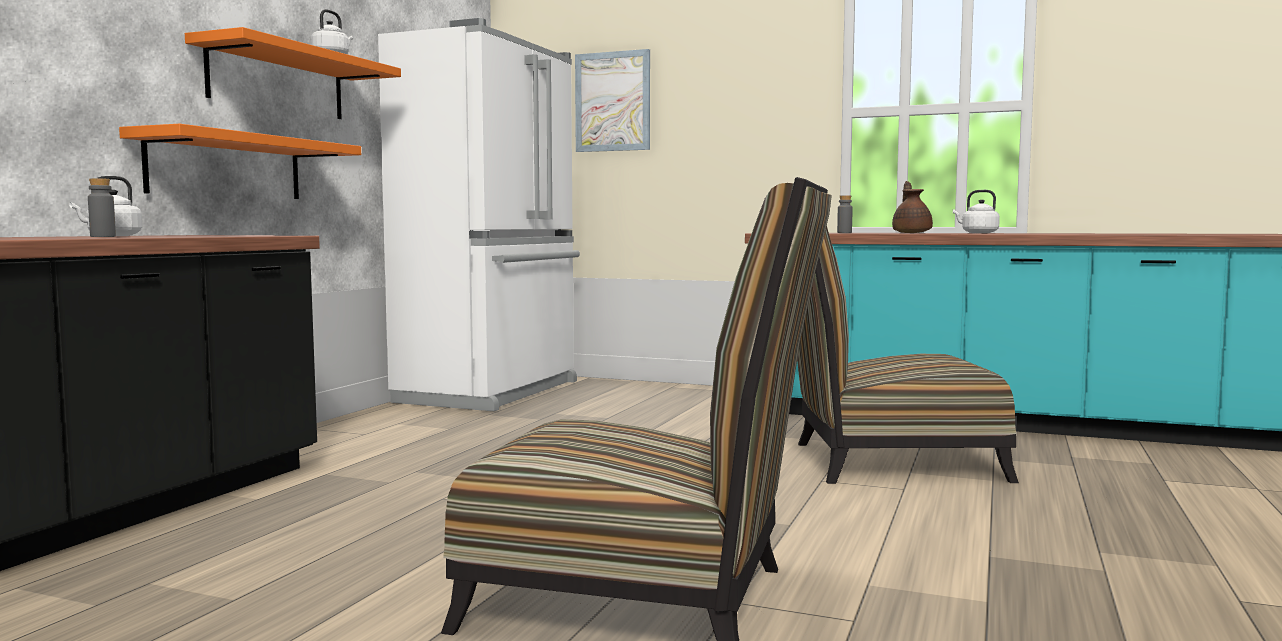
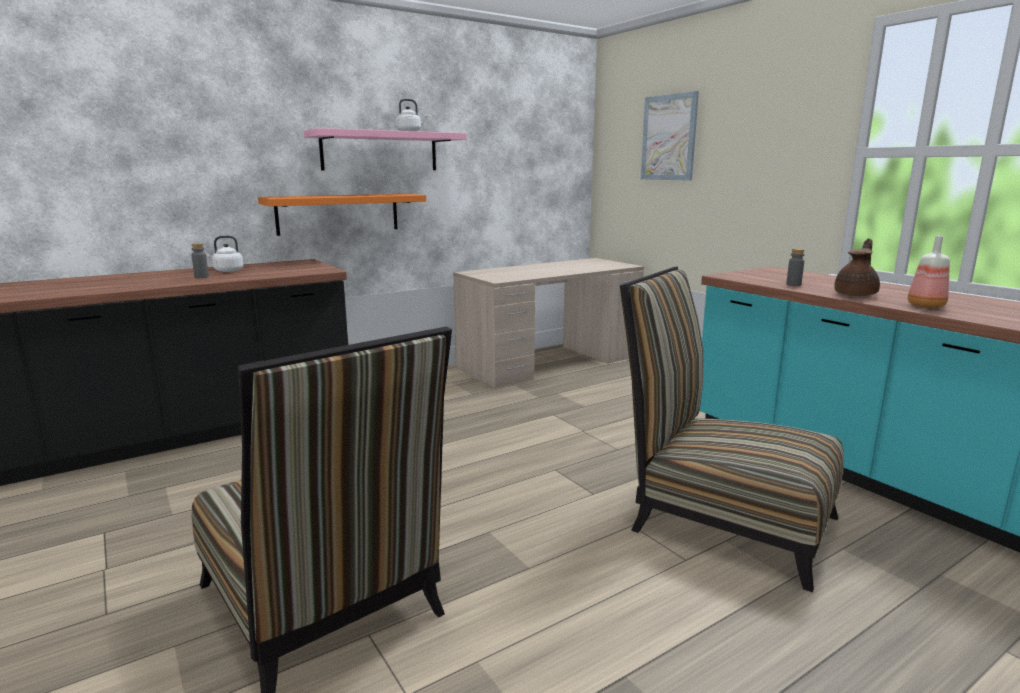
camera: 35 degrees right, 10 degrees up
(278, 82) = (380, 151): orange shelf -> pink shelf
(493, 392) = (550, 362): white fridge -> beige desk
(977, 233) = (924, 306): white kettle -> bottle

